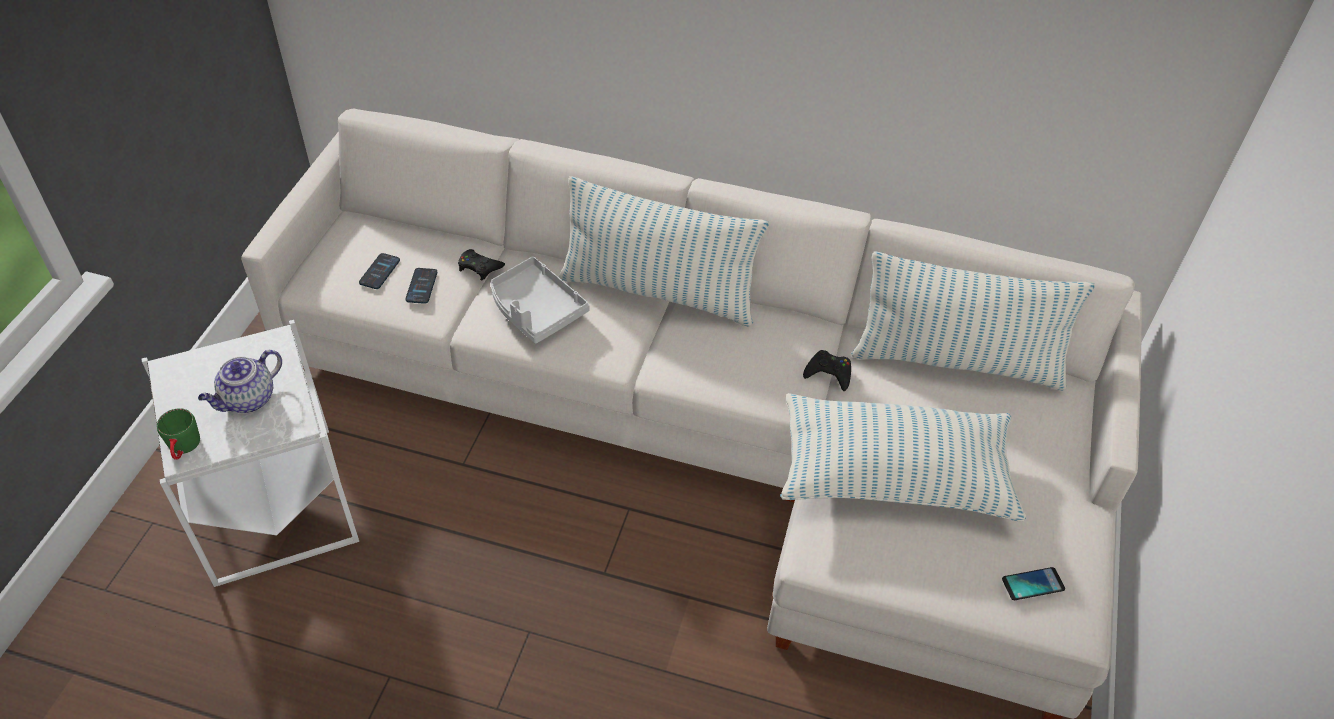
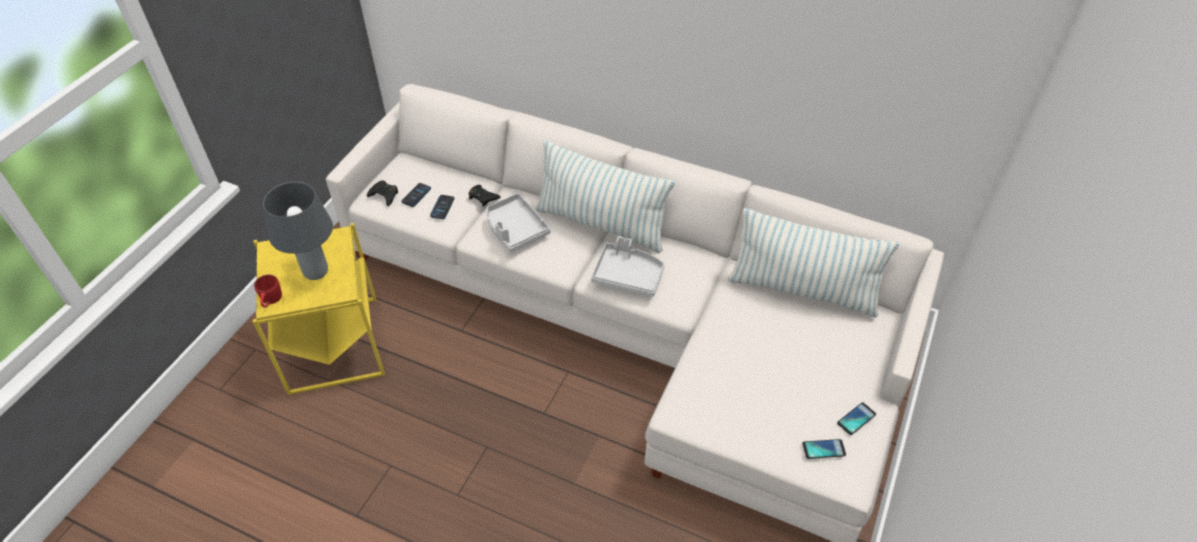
camera: 10 degrees right, 0 degrees up
(183, 448) = (270, 300): green mug -> red mug
(248, 400) = (316, 273): teapot -> grey table lamp
(275, 503) = (335, 344): white side table -> yellow side table
(711, 362) = (628, 275): none -> grey tray
(829, 373) = (709, 290): black game controller -> black game controller (384, 195)
(894, 476) = (740, 365): pillow -> none
(1067, 536) = (856, 419): none -> phone

